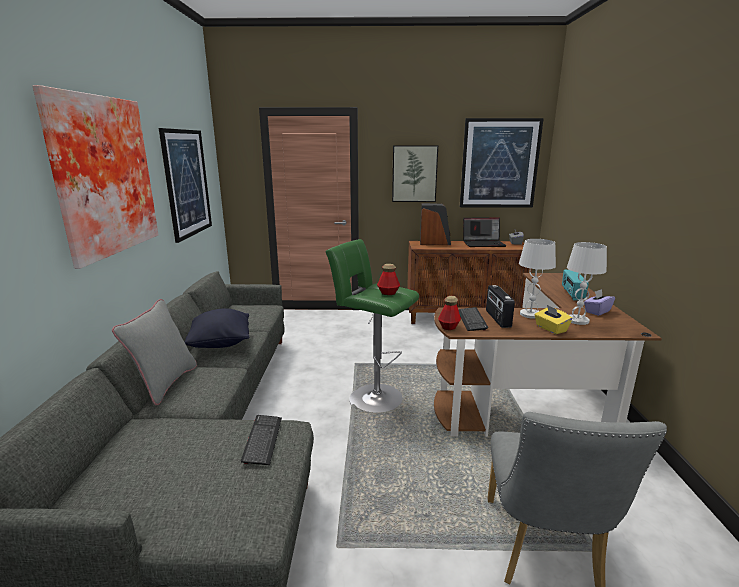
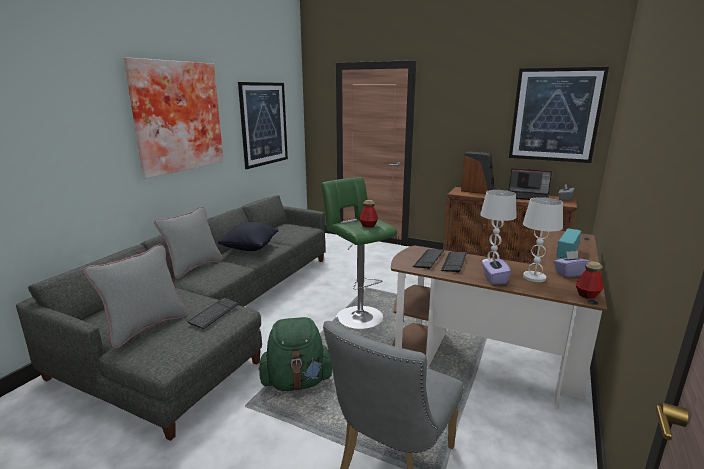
camera: 25 degrees right, 0 degrees up
(180, 487) = (146, 327): none -> grey pillow
(372, 494) = (297, 382): none -> green backpack
(414, 174) = (465, 122): picture -> none
(449, 327) = (400, 261): bottle -> bottle (587, 295)
(497, 319) = (454, 262): radio -> keyboard
(550, 329) = (494, 279): yellow tissue box -> purple tissue box

